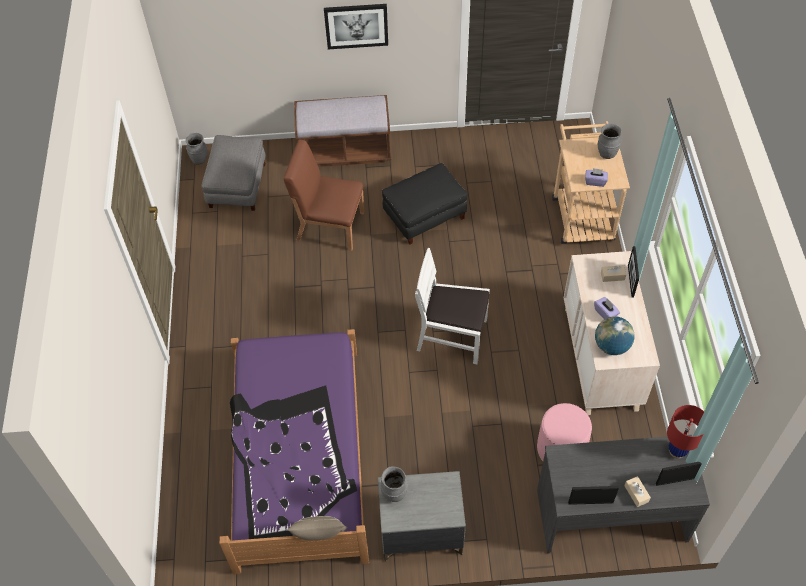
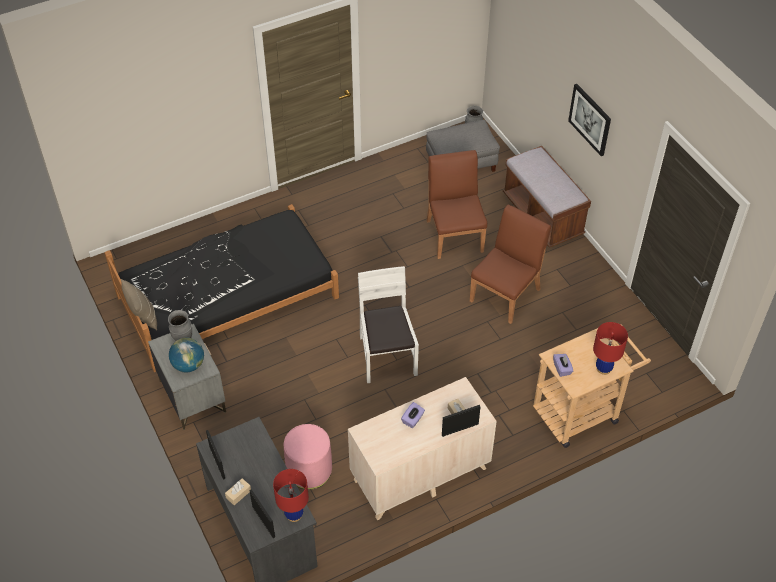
camera: 65 degrees right, 5 degrees down
(299, 455) = (227, 296): purple bed -> black bed
(424, 215) = (506, 294): black ottoman -> brown chair
(606, 154) = (603, 368): grey vase -> red table lamp
(611, 346) = (379, 433): globe -> globe (188, 365)

